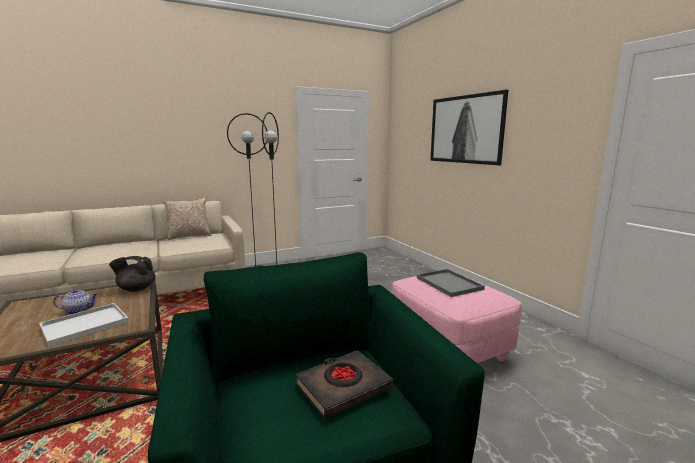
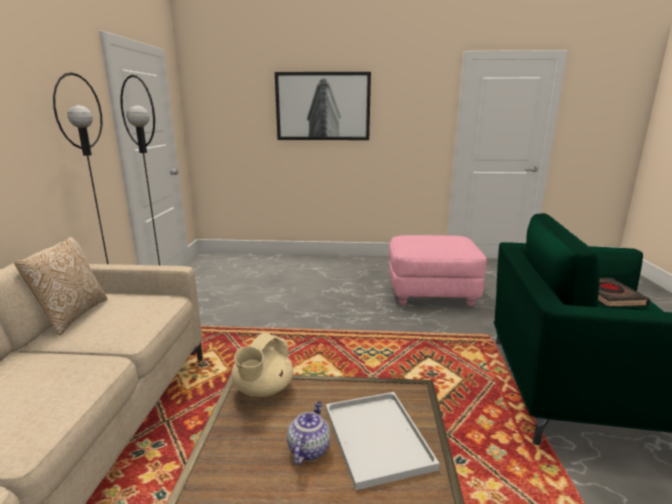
camera: 60 degrees left, 5 degrees up
(136, 289) = (263, 390): black teapot -> beige teapot
(447, 283) = (433, 241): grey tray -> none

